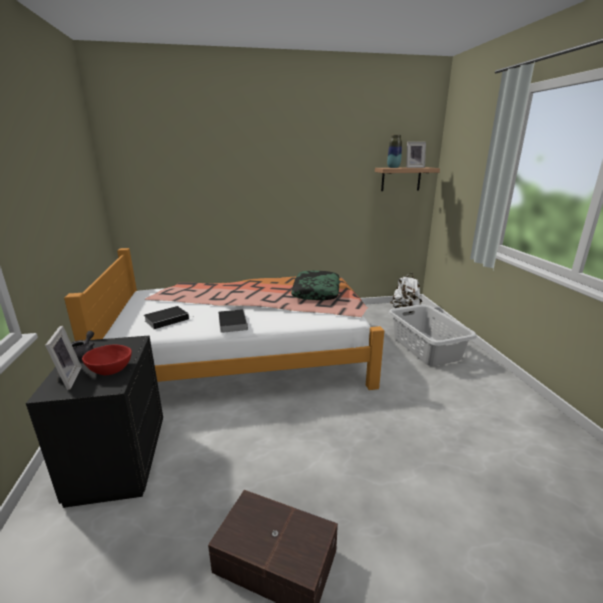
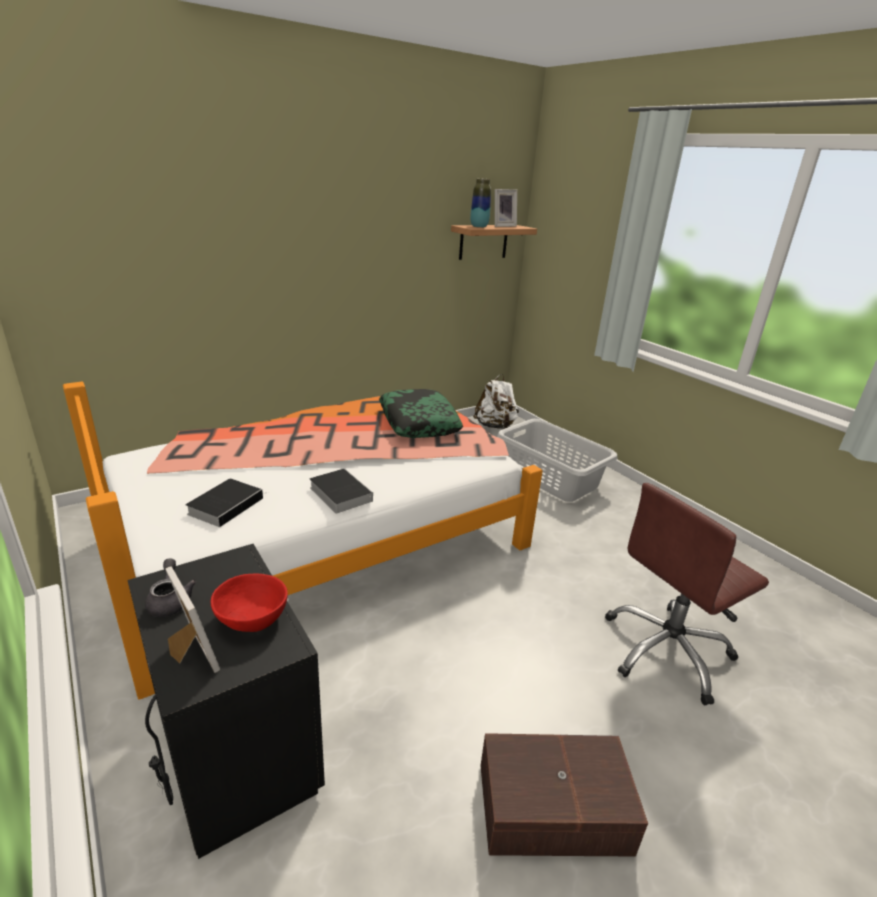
camera: 25 degrees left, 5 degrees up
(443, 485) = (667, 651): none -> brown office chair

